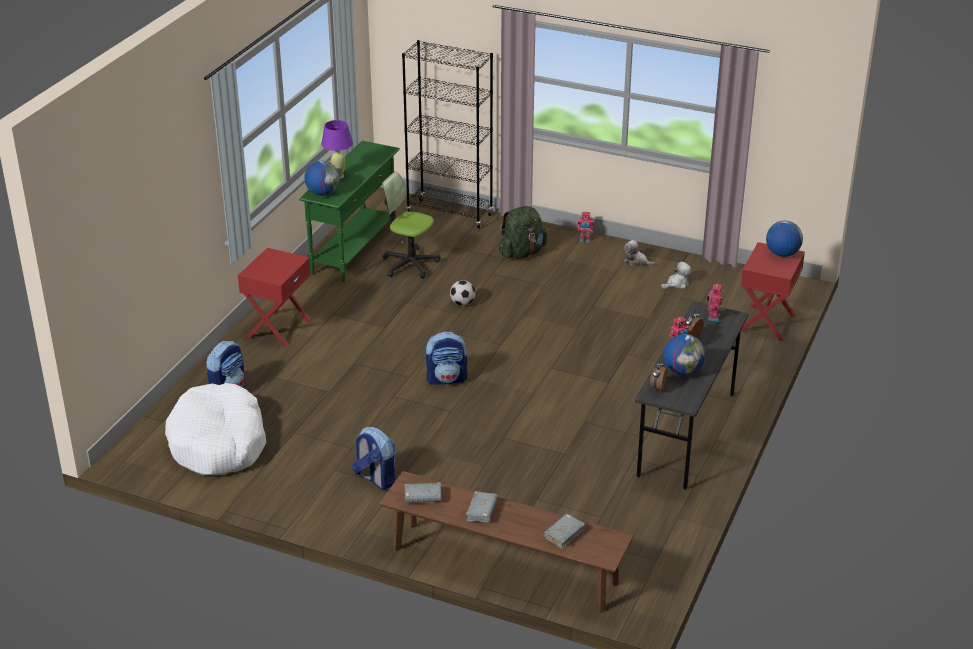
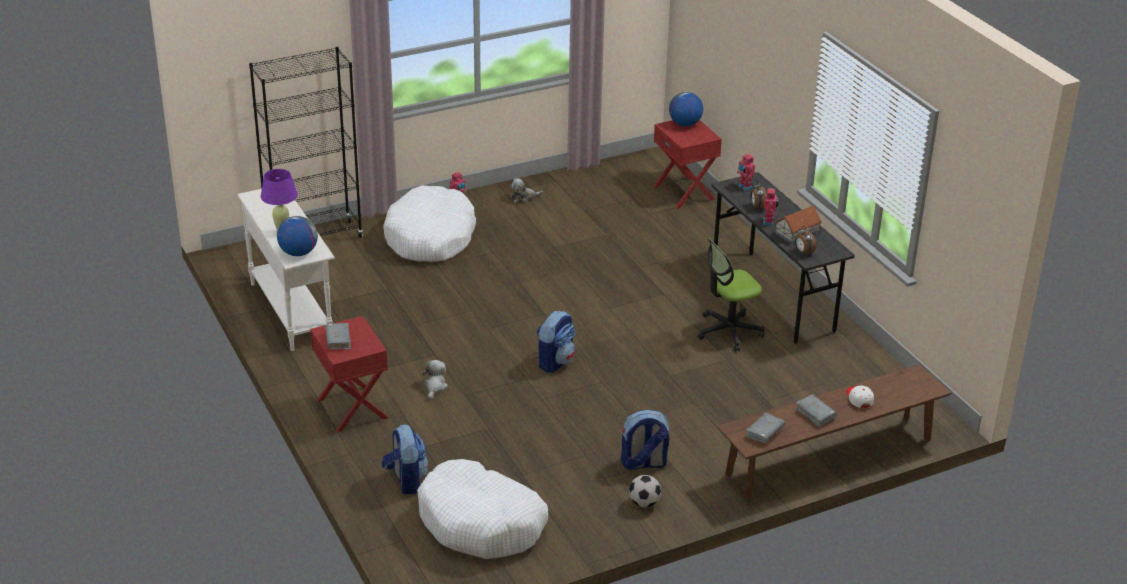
camera: 50 degrees left, 0 degrees up
(354, 250) = (291, 311): green console table -> white console table
(410, 264) = (359, 295): office chair -> office chair (728, 331)
(462, 303) = (459, 301): football -> football (644, 503)
(522, 253) = (430, 237): green backpack -> white dog bed
(535, 524) = (859, 398): none -> white cap
(564, 535) = (886, 392): grey book -> grey book (338, 340)
(677, 284) = (580, 198): plush toy -> plush toy (434, 387)
(683, 371) = (796, 232): globe -> toy house

